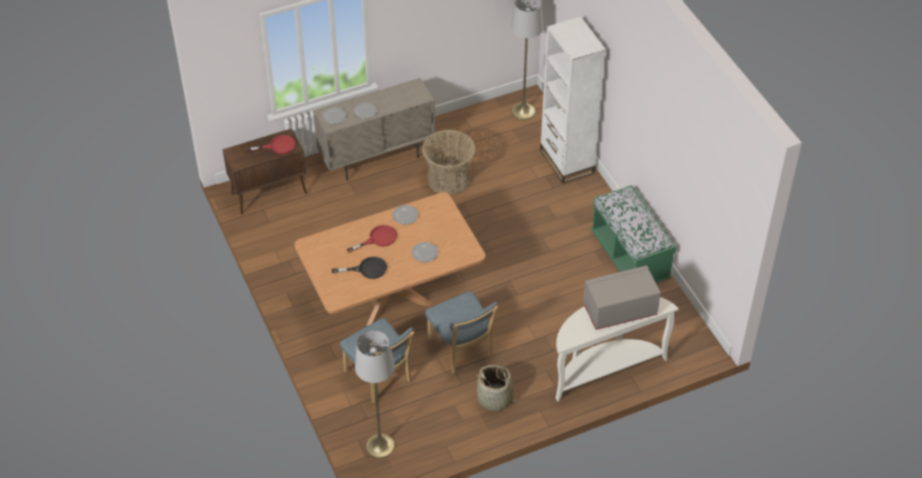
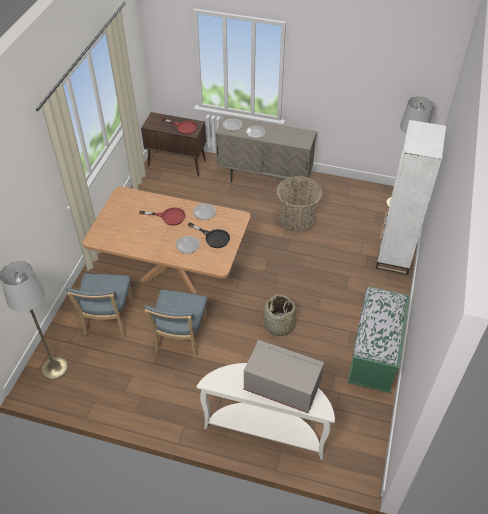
camera: 40 degrees right, 0 degrees up
(367, 269) = (138, 232): black frying pan -> black frying pan (213, 237)
(495, 399) = (163, 392): basket -> basket (279, 325)

